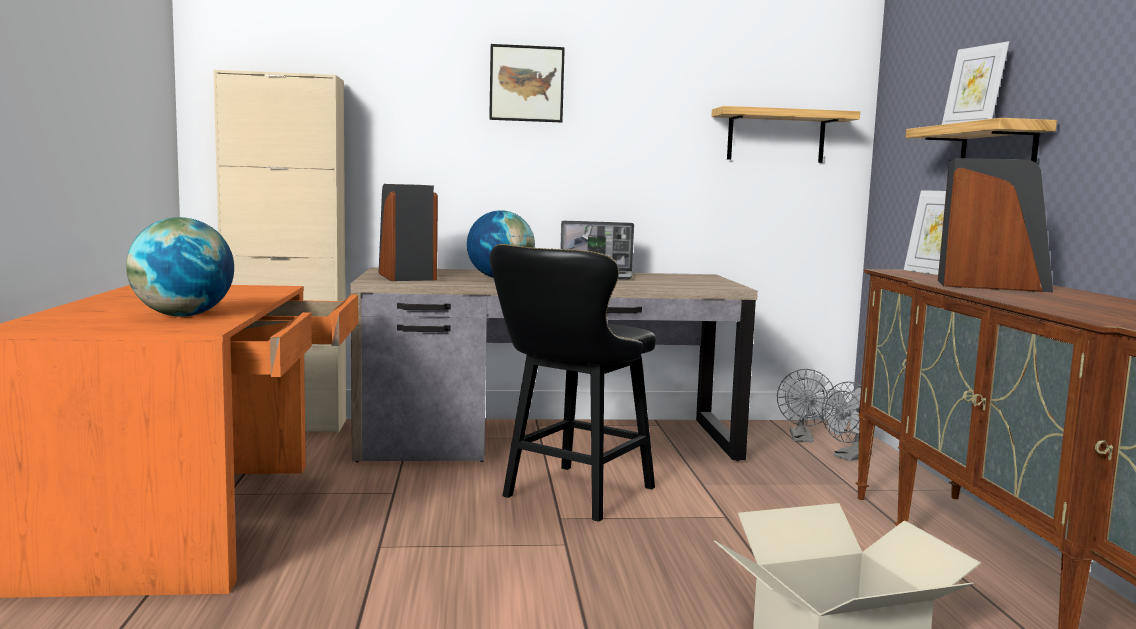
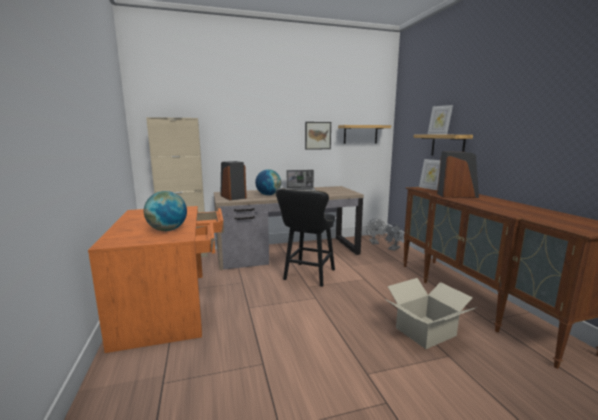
camera: 10 degrees left, 5 degrees up
(526, 83) = (270, 117): picture -> picture (318, 135)

